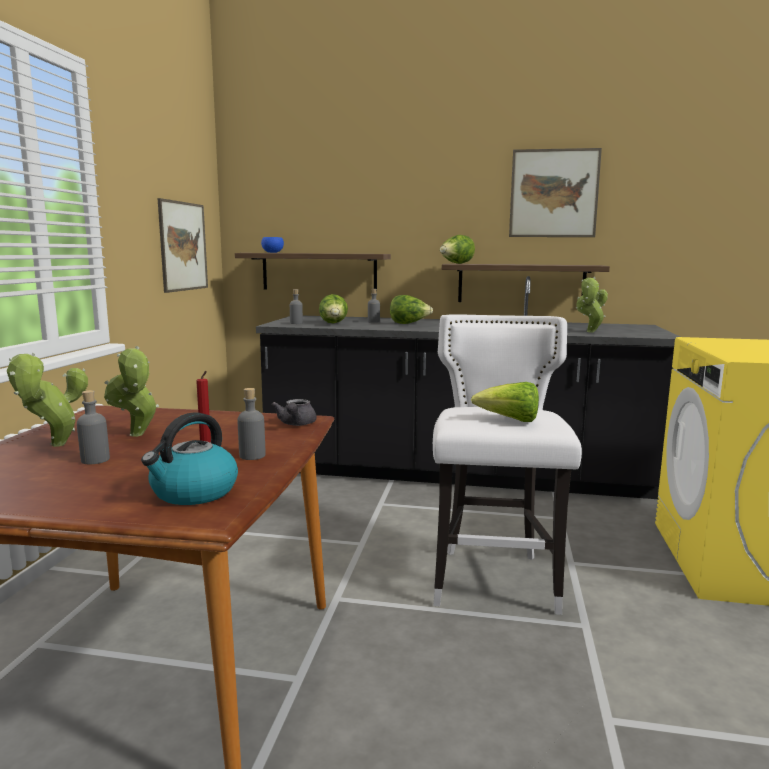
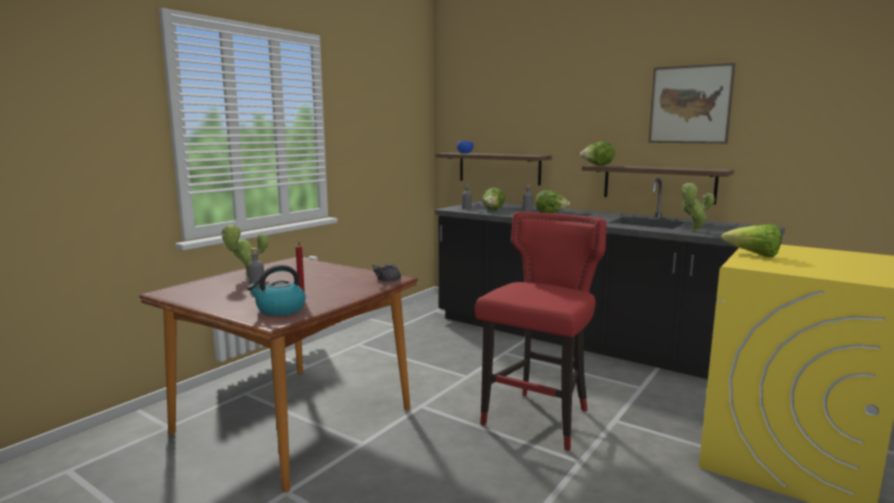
camera: 25 degrees right, 0 degrees up
(137, 436) = (292, 277): potted plant -> none
(183, 246) = (396, 149): picture -> none
(252, 456) = (334, 295): grey bottle -> none
(494, 583) = (539, 420): white stool -> red stool
(509, 420) = (537, 295): lettuce -> lettuce (753, 255)

